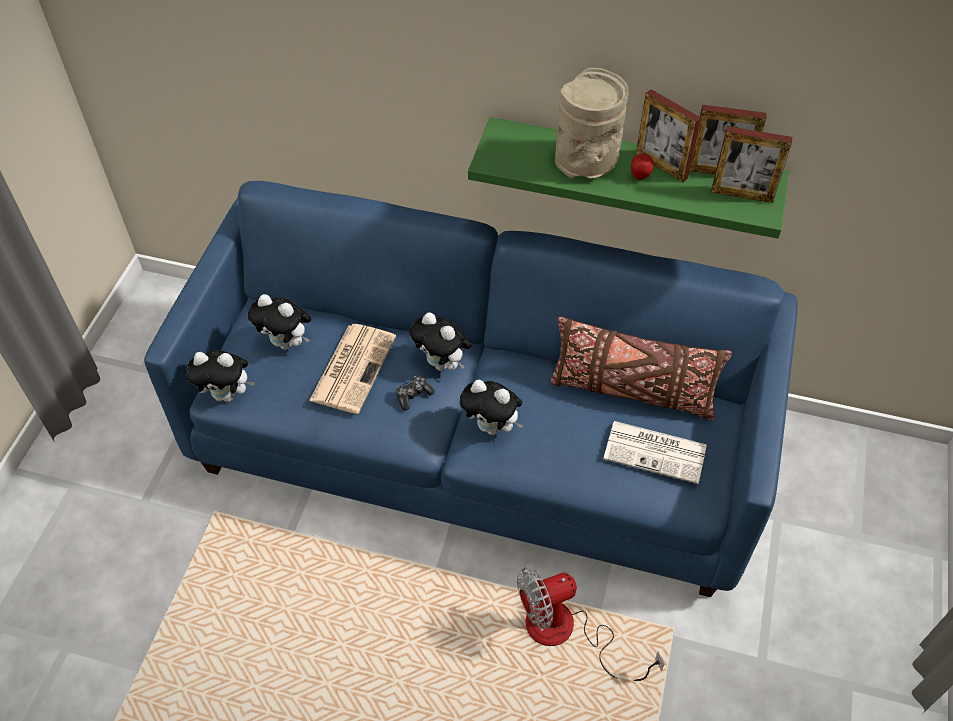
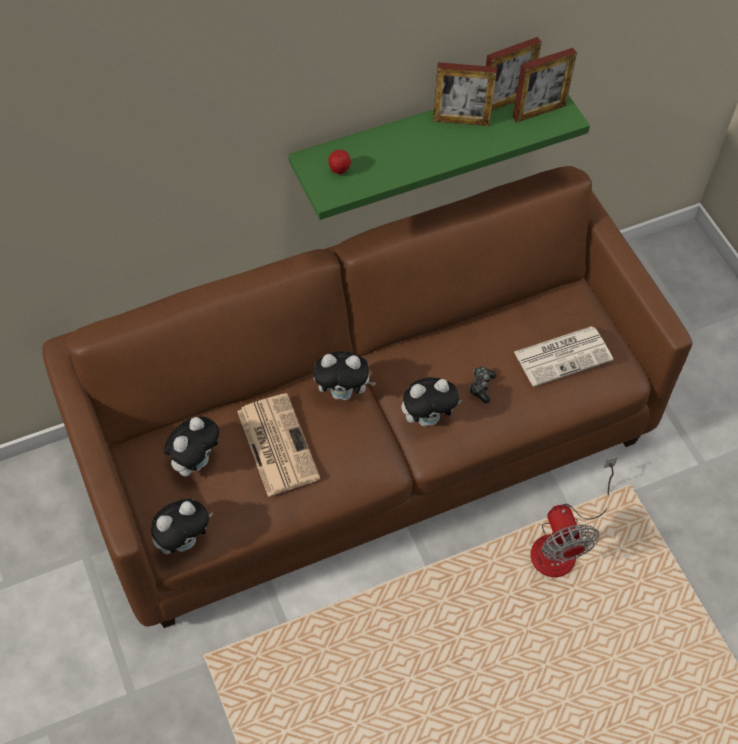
camera: 40 degrees left, 5 degrees up
(286, 343) = (195, 461): plush toy -> plush toy turned 45 degrees counterclockwise
(413, 395) = (348, 434): game controller -> game controller (481, 386)
(478, 442) = (367, 443): blue sofa -> brown sofa
(566, 633) = (562, 543): fan -> fan turned 45 degrees counterclockwise
(586, 163) = (404, 151): beige vase -> none
(631, 391) = (504, 319): brown pillow -> none
(640, 177) = (454, 140): apple -> apple (339, 171)

